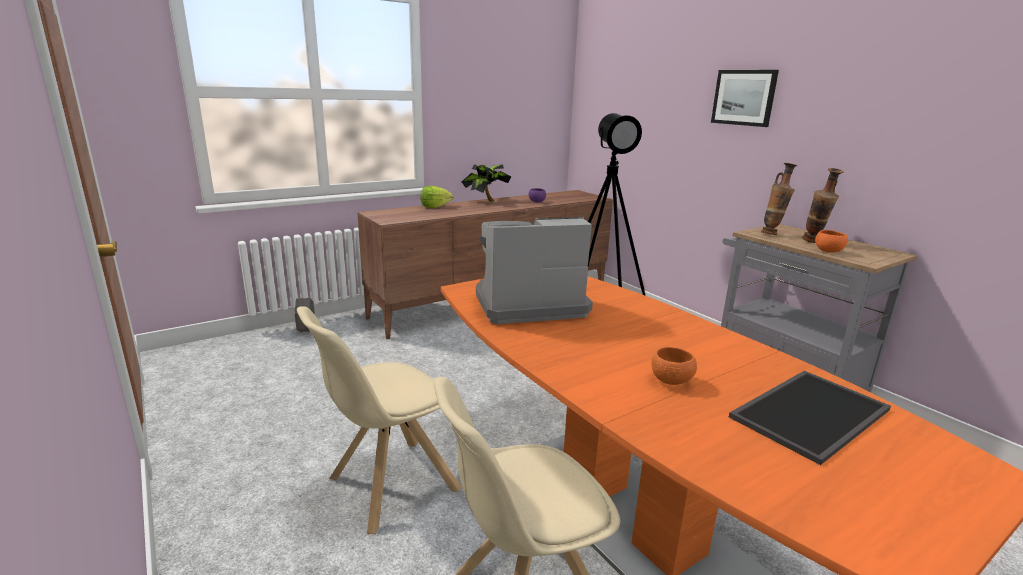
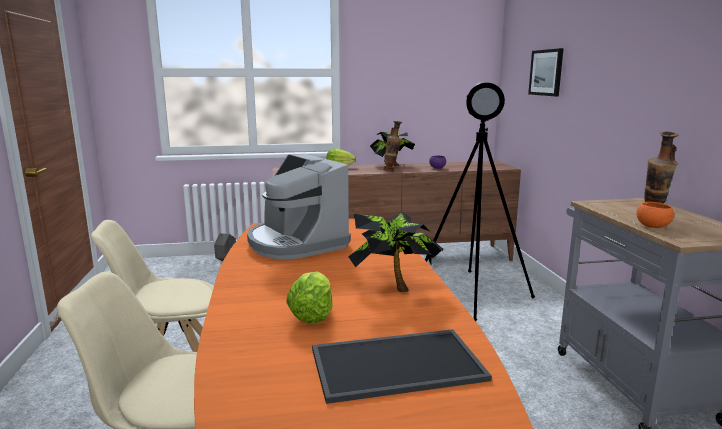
camera: 25 degrees right, 5 degrees down
(528, 304) = (296, 243): coffee machine -> coffee machine turned 135 degrees counterclockwise
(671, 381) = (313, 314): orange bowl -> lettuce
(690, 337) = (394, 286): none -> potted plant
(744, 97) = (621, 61): picture -> picture (546, 72)
(772, 234) = (615, 206): vase -> vase (392, 171)

